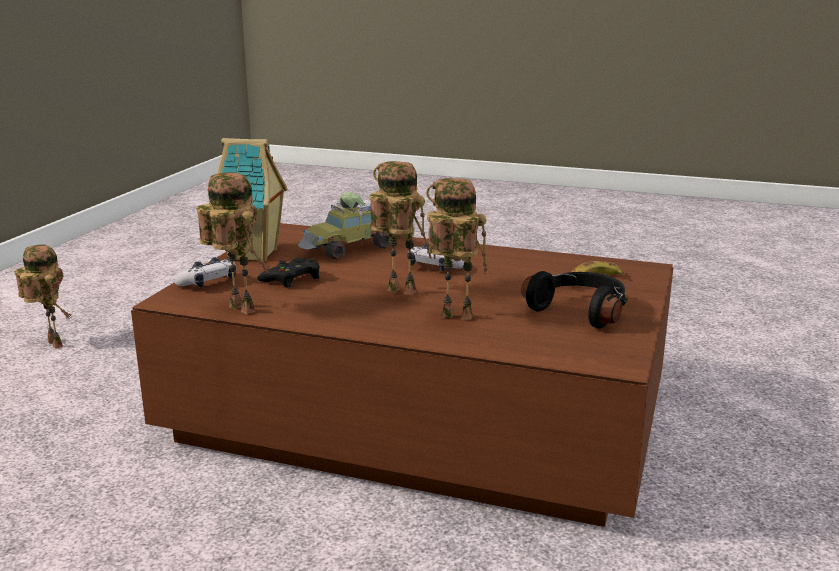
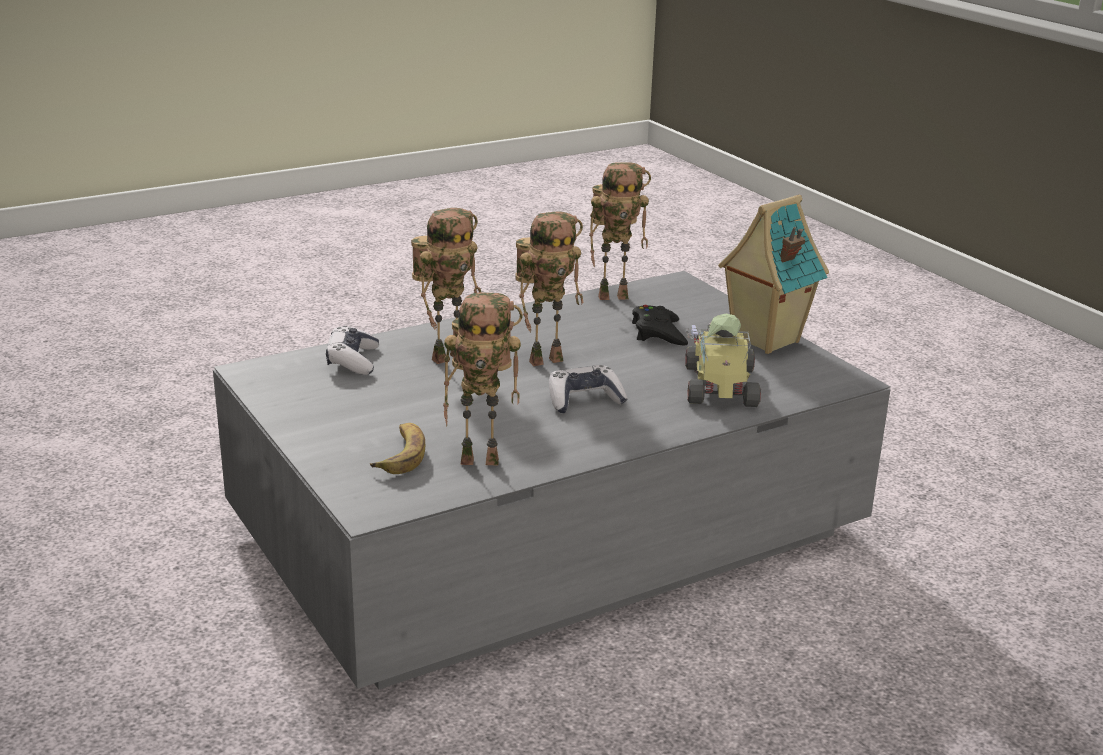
camera: 130 degrees right, 5 degrees up
(51, 344) = (975, 418): toy robot -> toy robot (482, 459)
(208, 283) = (702, 303): game controller -> game controller (353, 361)
(417, 416) = (549, 531): brown coffee table -> grey coffee table
(581, 310) = (355, 410): black headphones -> none

